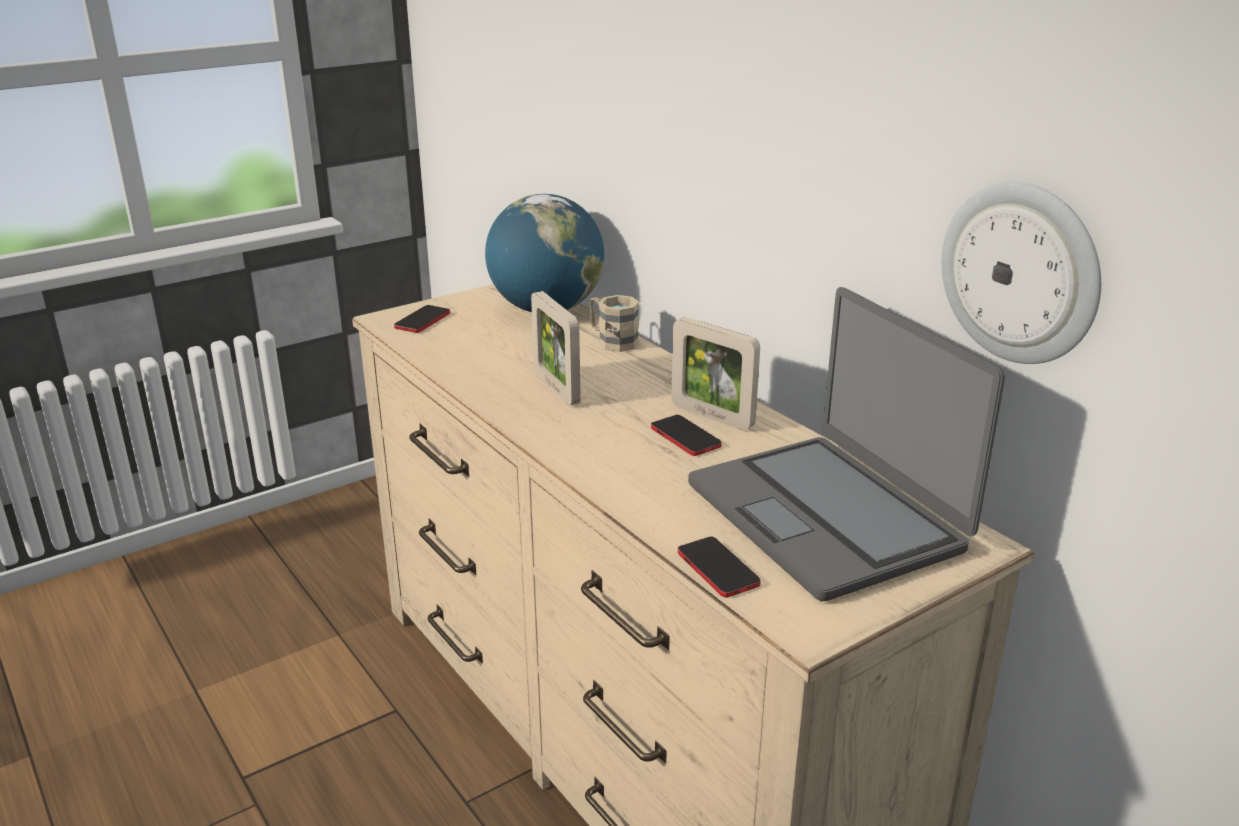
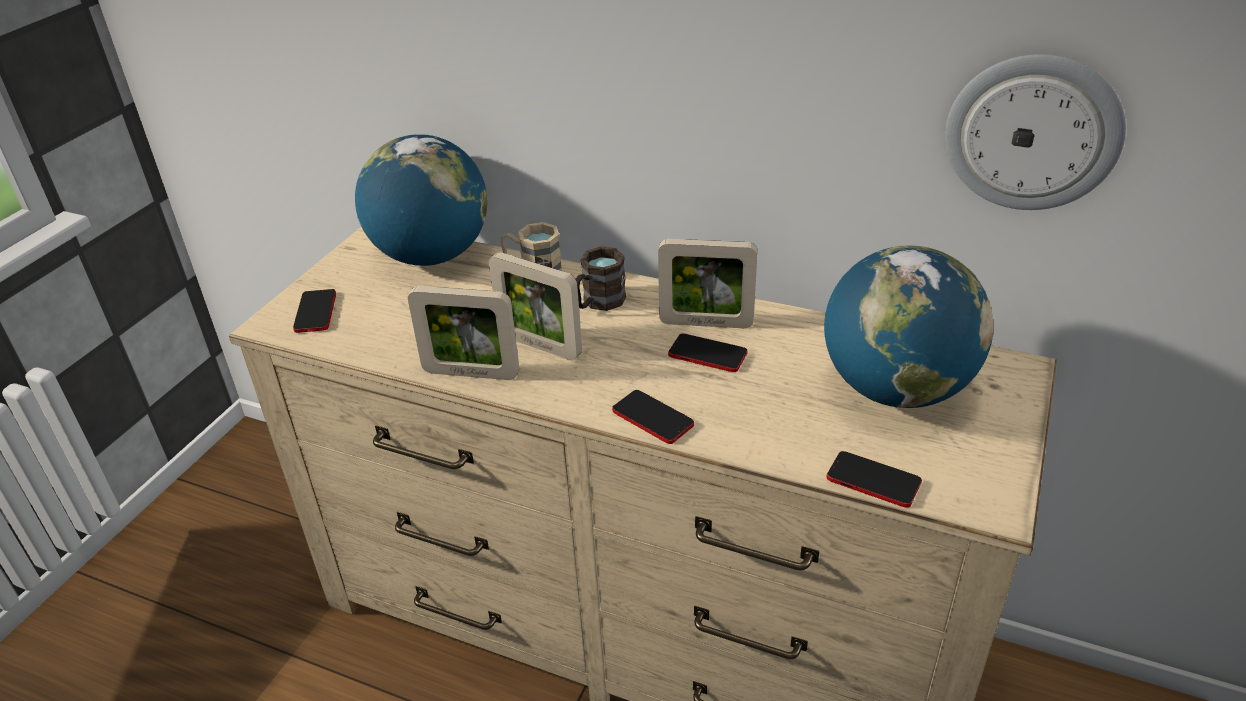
camera: 30 degrees left, 10 degrees up
(484, 389) = (471, 373): none -> picture frame
(585, 462) = (652, 418): none -> phone
(638, 376) = (598, 303): none -> brown mug
(826, 515) = (895, 389): laptop -> globe

